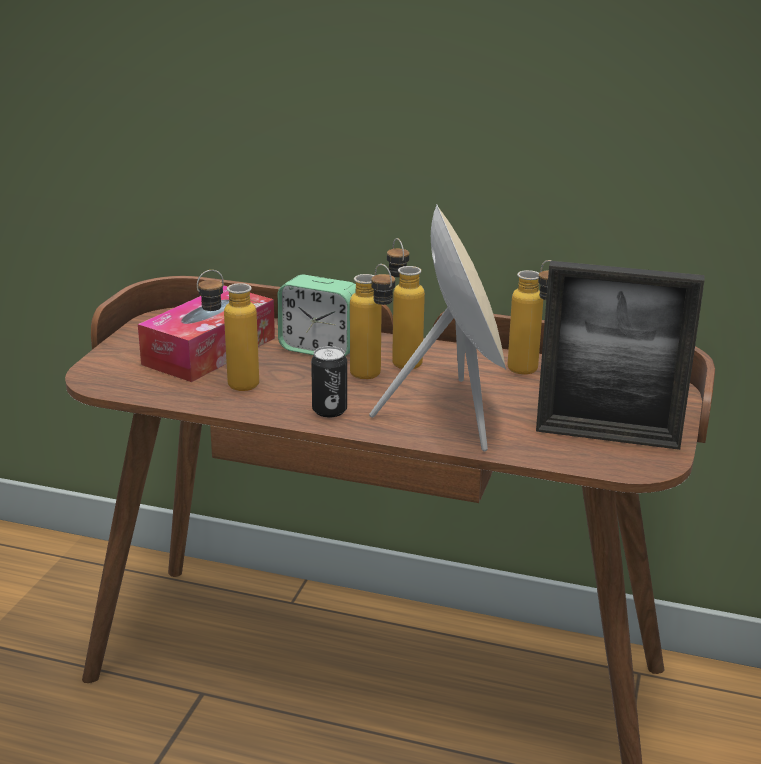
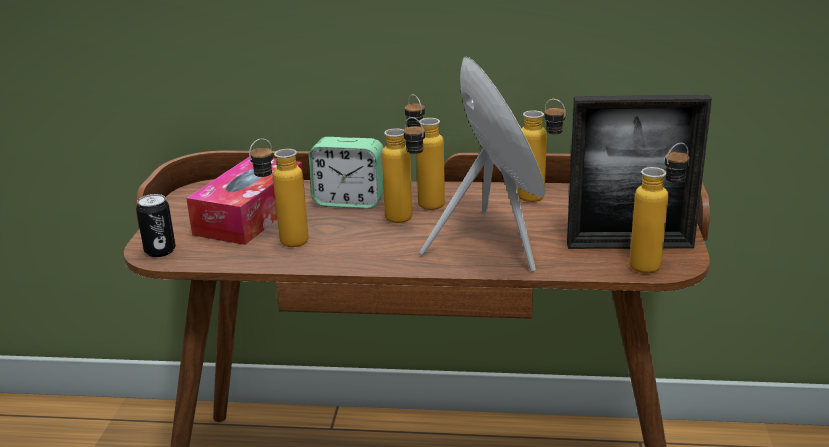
camera: 10 degrees left, 0 degrees up
(329, 410) = (381, 254): can -> can (160, 251)
(626, 460) = (655, 263): none -> bottle

